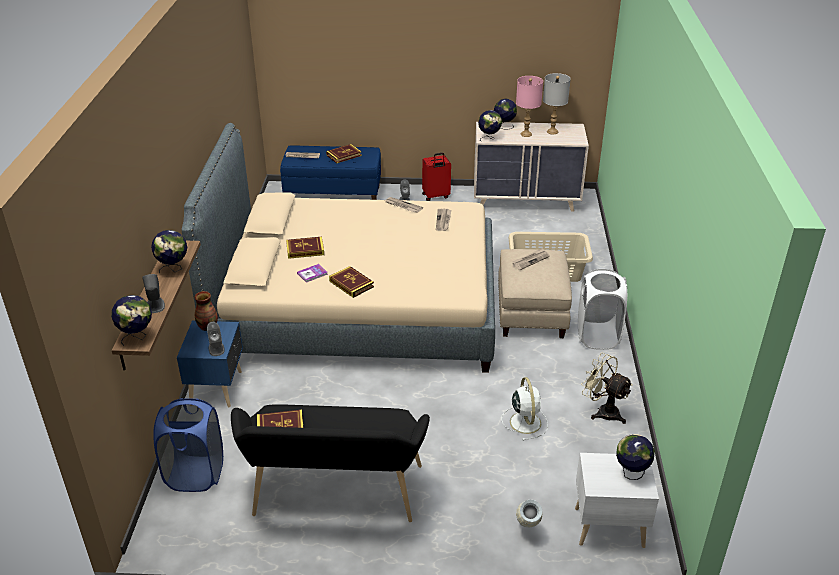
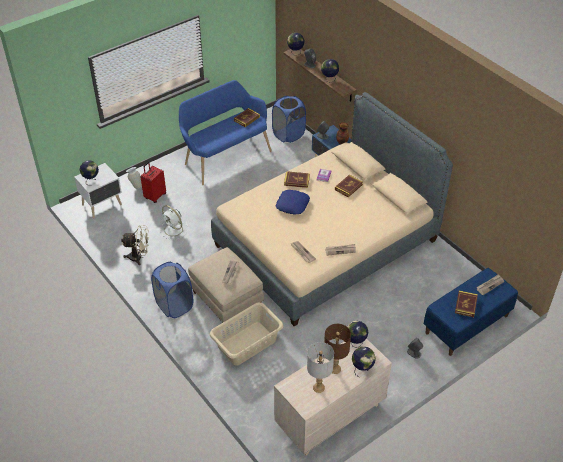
camera: 140 degrees right, 10 degrees up
(334, 496) = (225, 156): black bench -> blue bench
(393, 262) = (292, 205): none -> blue pillow
(436, 196) = (398, 373): red suitcase -> red suitcase (155, 196)
(526, 134) = (335, 369): pink table lamp -> brown table lamp
(597, 336) = (174, 305): white laundry basket -> blue laundry basket

